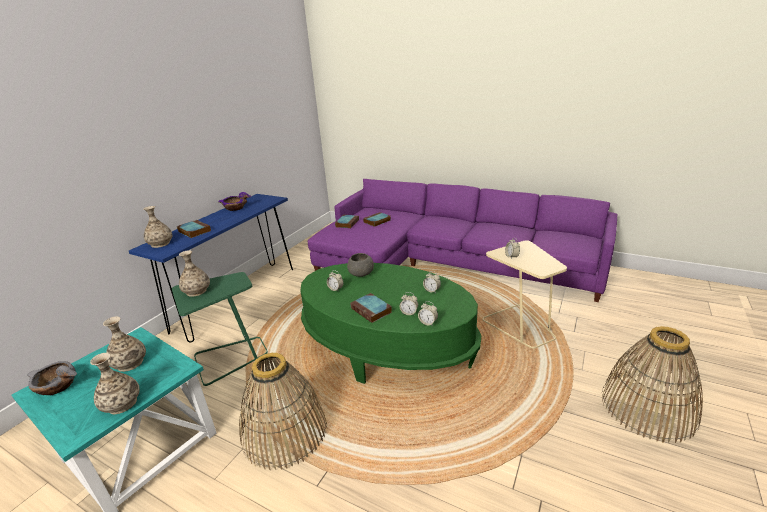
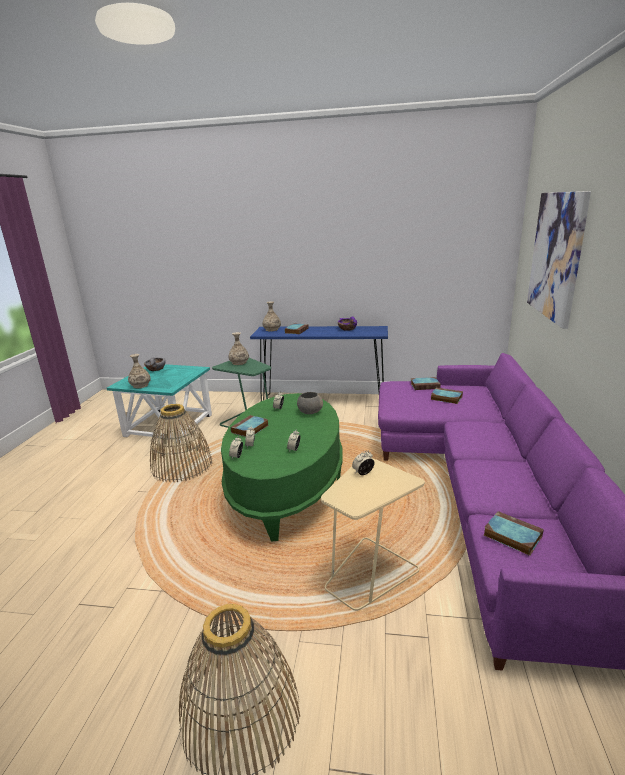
camera: 70 degrees right, 5 degrees down
(130, 363) = (174, 376): vase -> none
(397, 94) = (556, 256): none -> picture
(558, 242) = (511, 535): none -> book

